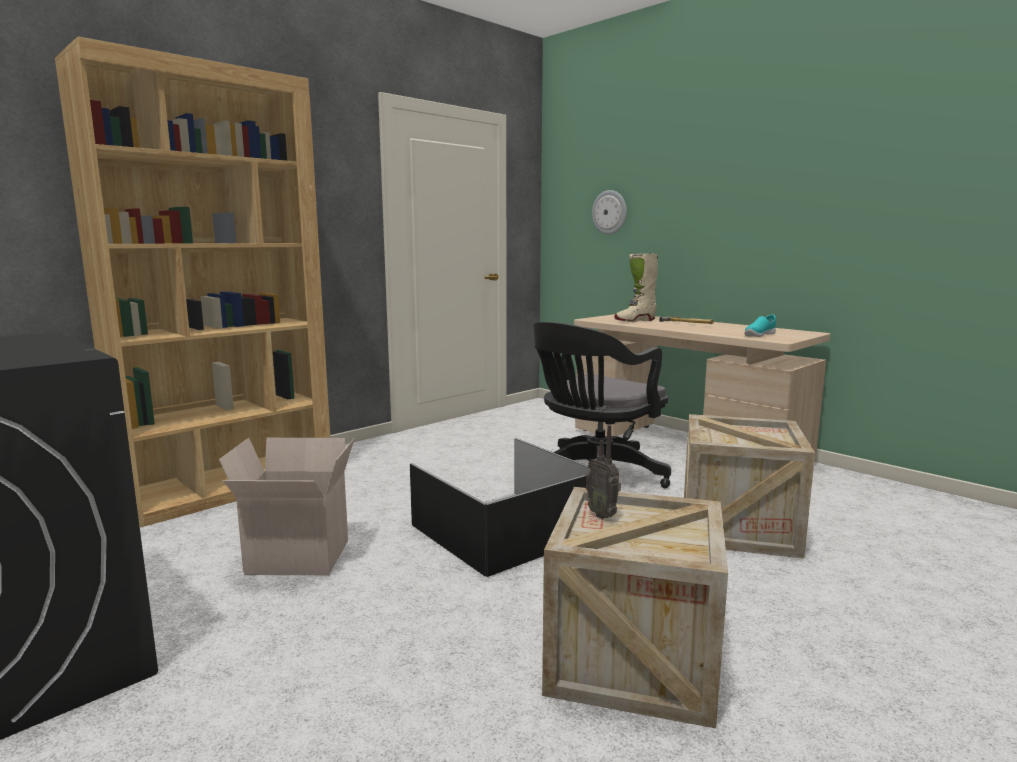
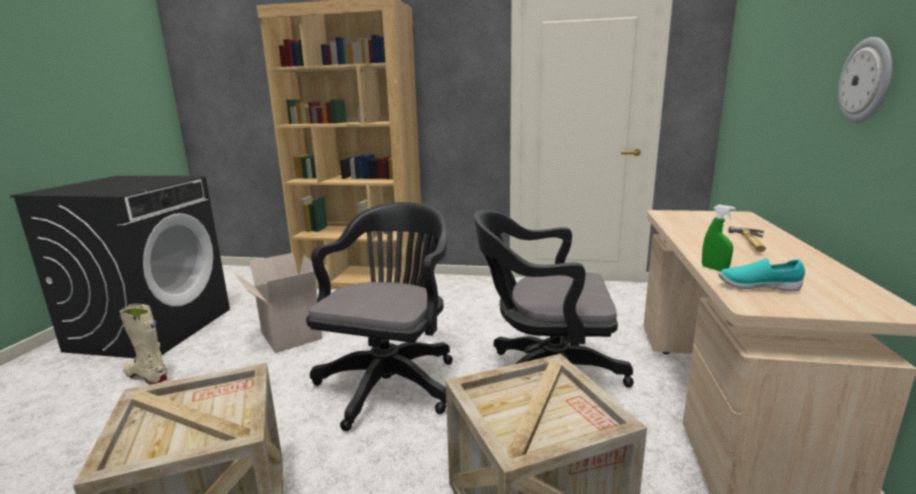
camera: 55 degrees right, 5 degrees up
(505, 529) = (391, 381): black storage box -> black office chair
(603, 515) = (222, 393): radio -> none
(609, 212) = (765, 80): wall clock -> wall clock (866, 81)
(635, 321) = (703, 225): beige boot -> beige boot (147, 377)
(720, 334) = (714, 268): none -> green spray bottle

